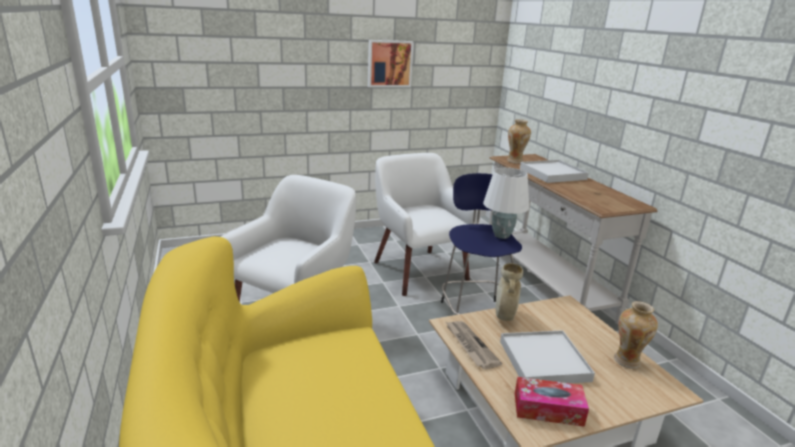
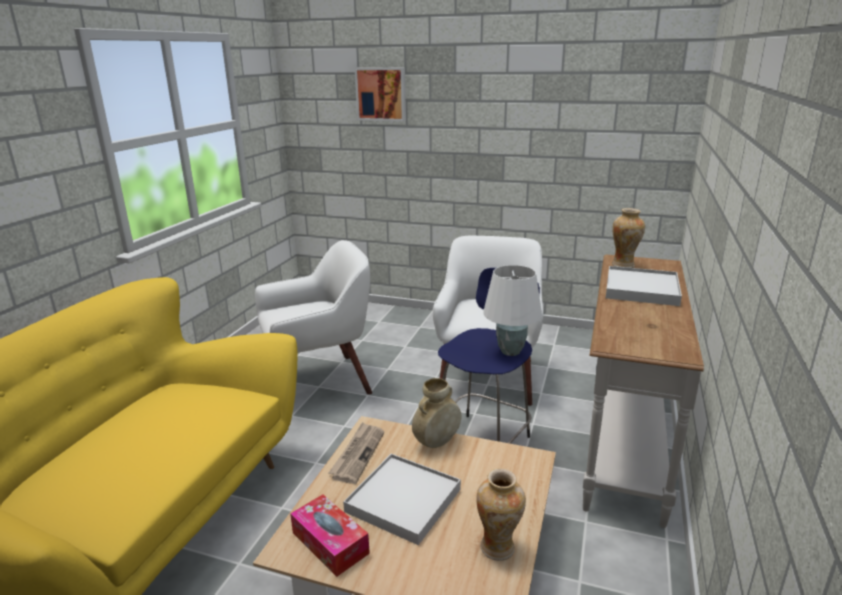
camera: 40 degrees right, 0 degrees up
(389, 63) = (525, 128): picture -> picture (381, 94)

